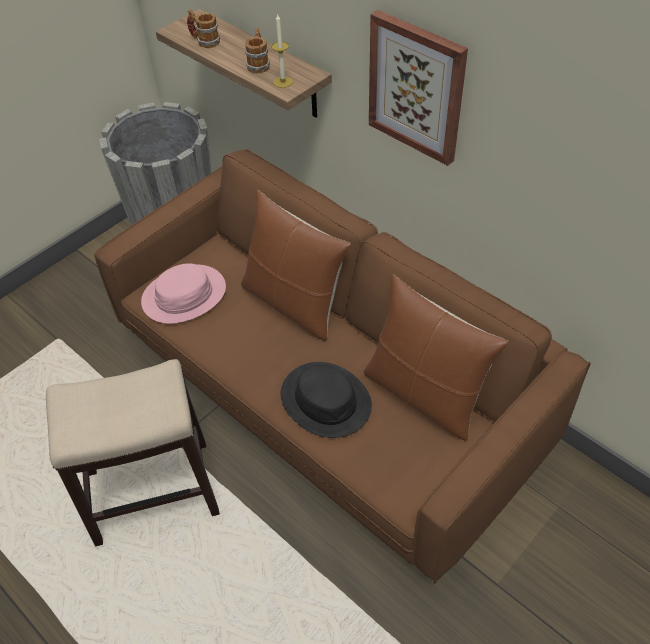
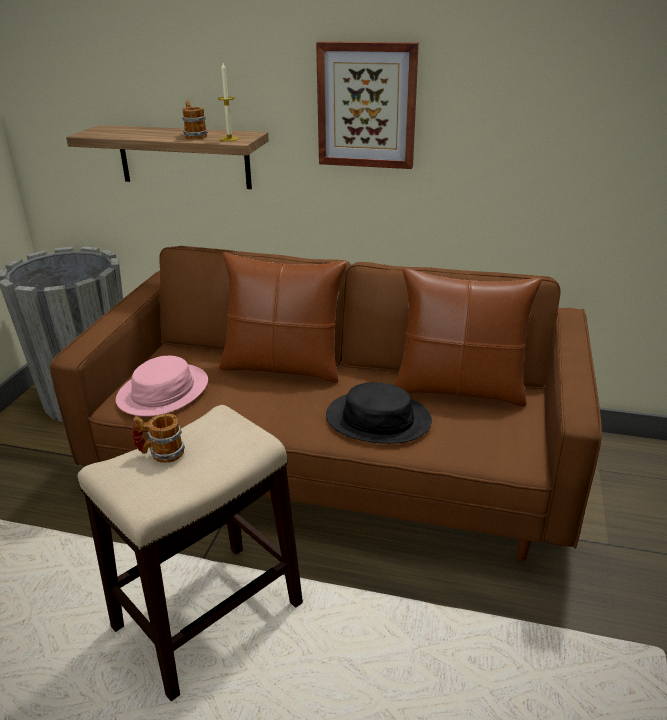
camera: 30 degrees left, 20 degrees down
(204, 41) = (125, 134): mug -> mug (160, 453)

